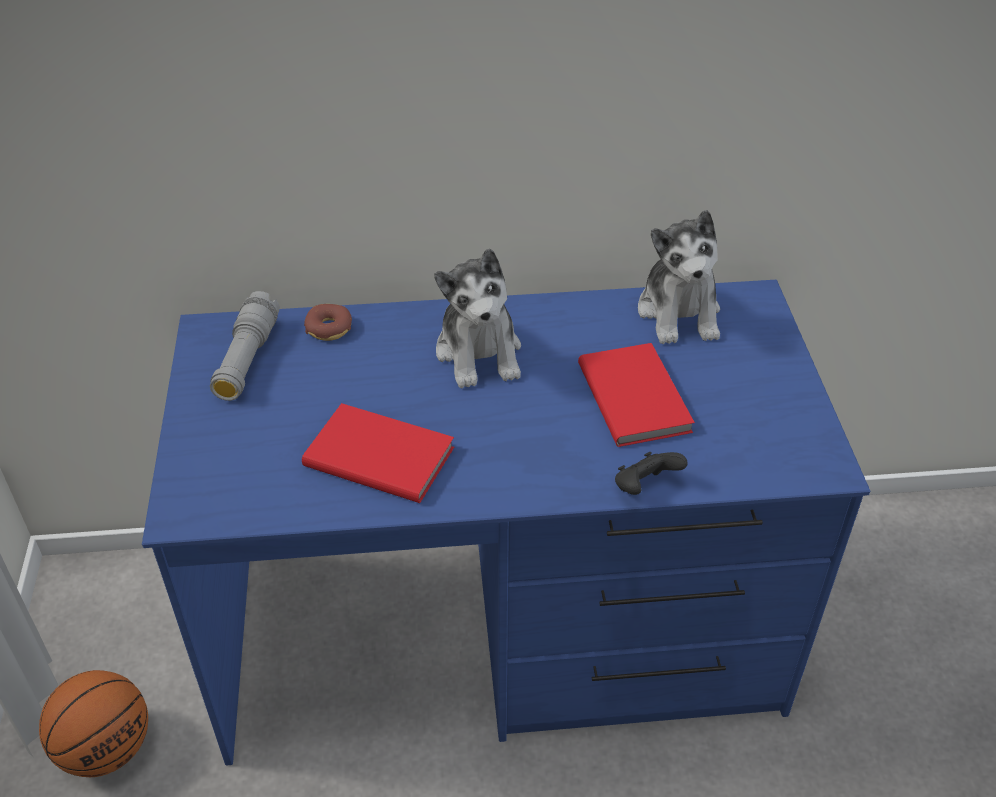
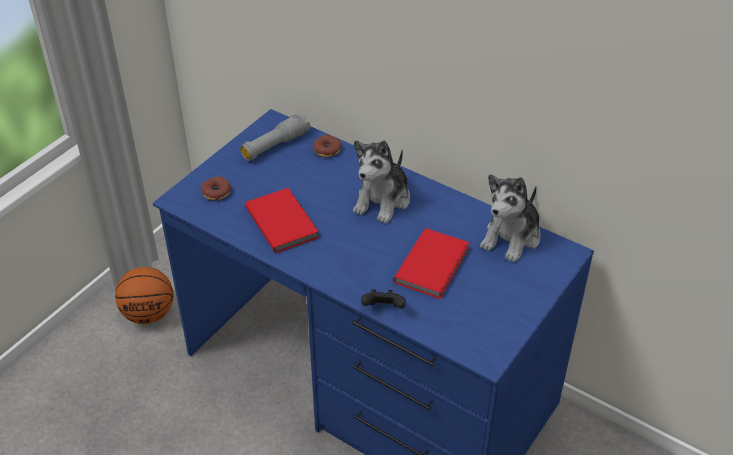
camera: 40 degrees right, 0 degrees up
(232, 470) = (216, 192): none -> donut

